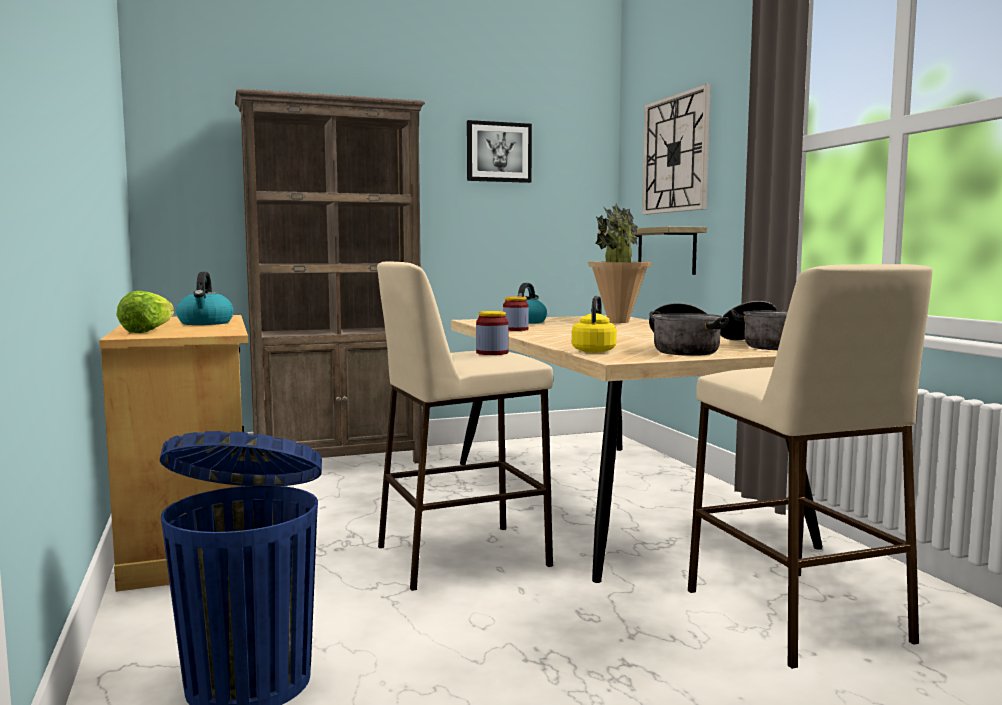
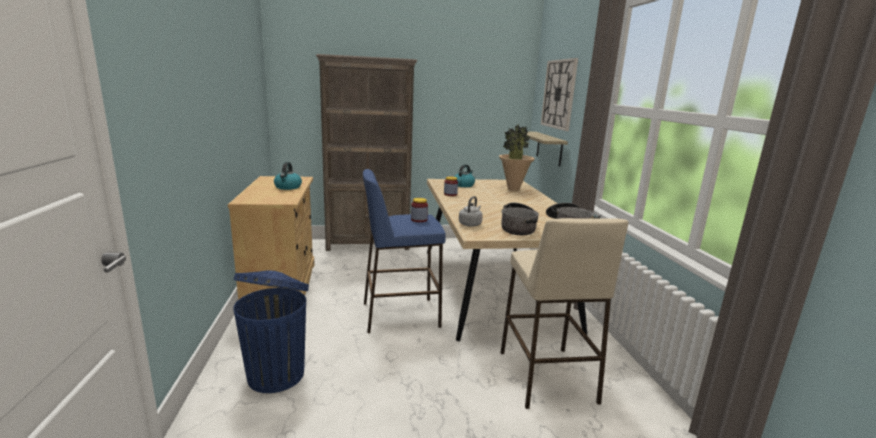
camera: 10 degrees right, 10 degrees up
(148, 331) = (255, 196): lettuce -> none
(461, 556) = (400, 315): beige stool -> blue stool
(498, 152) = (463, 83): picture -> none
(594, 351) = (470, 224): yellow kettle -> grey kettle

